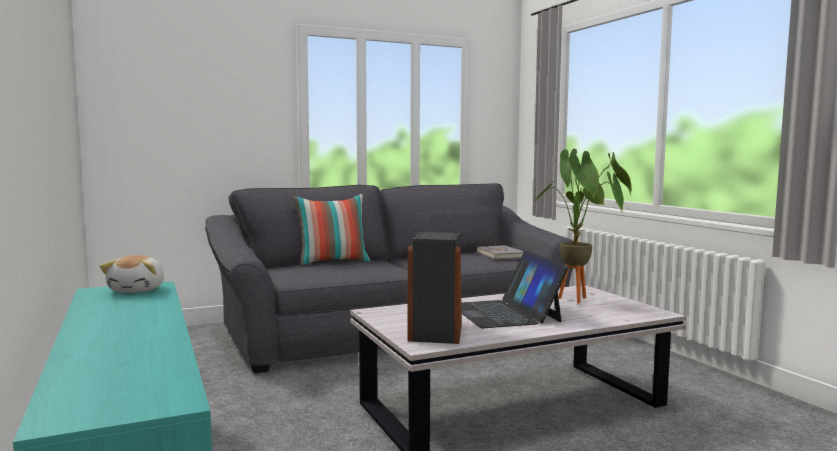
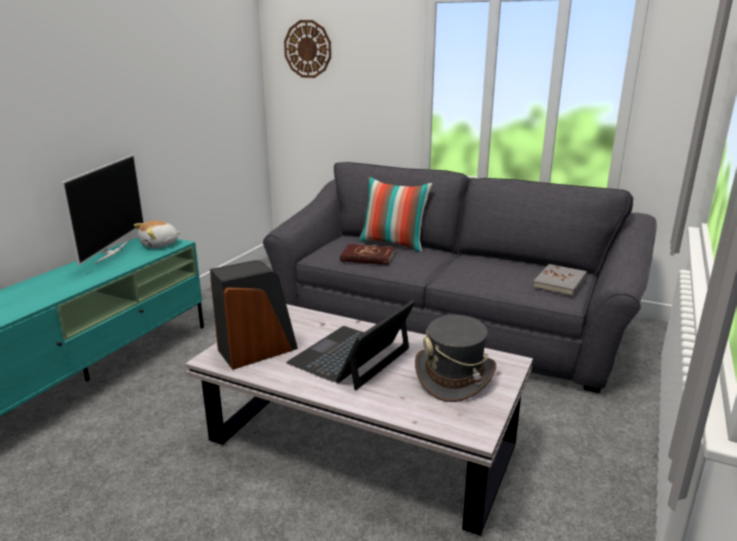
camera: 50 degrees right, 15 degrees up
(91, 306) = (110, 252): none -> television
(152, 71) = (308, 49): none -> wall clock
(341, 271) = (367, 257): none -> red book
(581, 301) = (454, 377): potted plant -> grey hat

